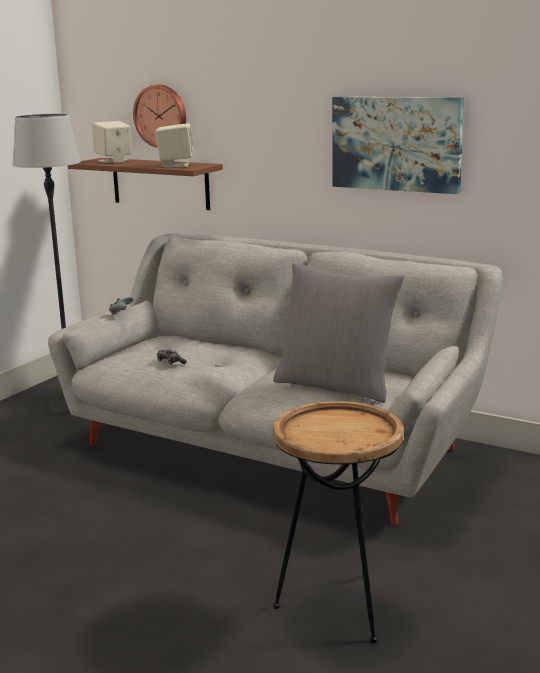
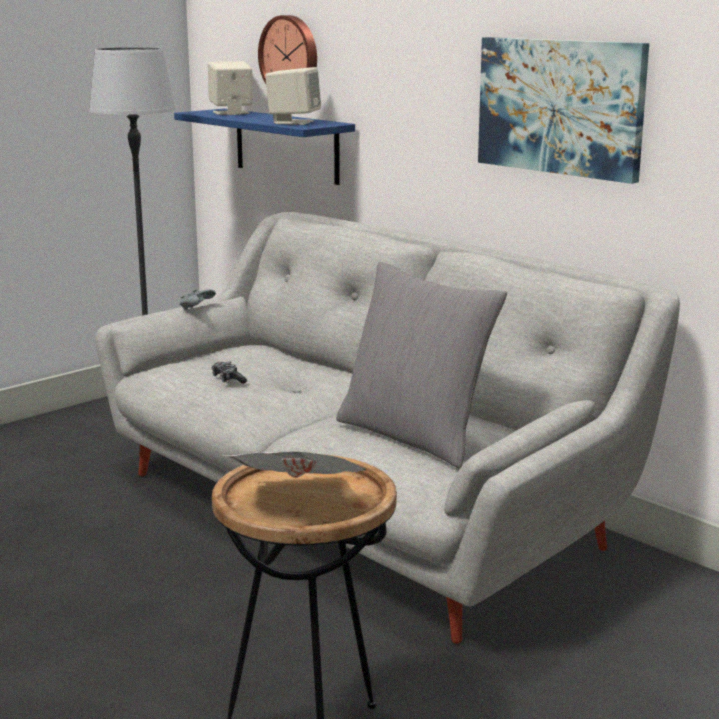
camera: 15 degrees right, 0 degrees up
(160, 183) = (286, 145): brown shelf -> blue shelf
(339, 433) = (298, 500): none -> newspaper

